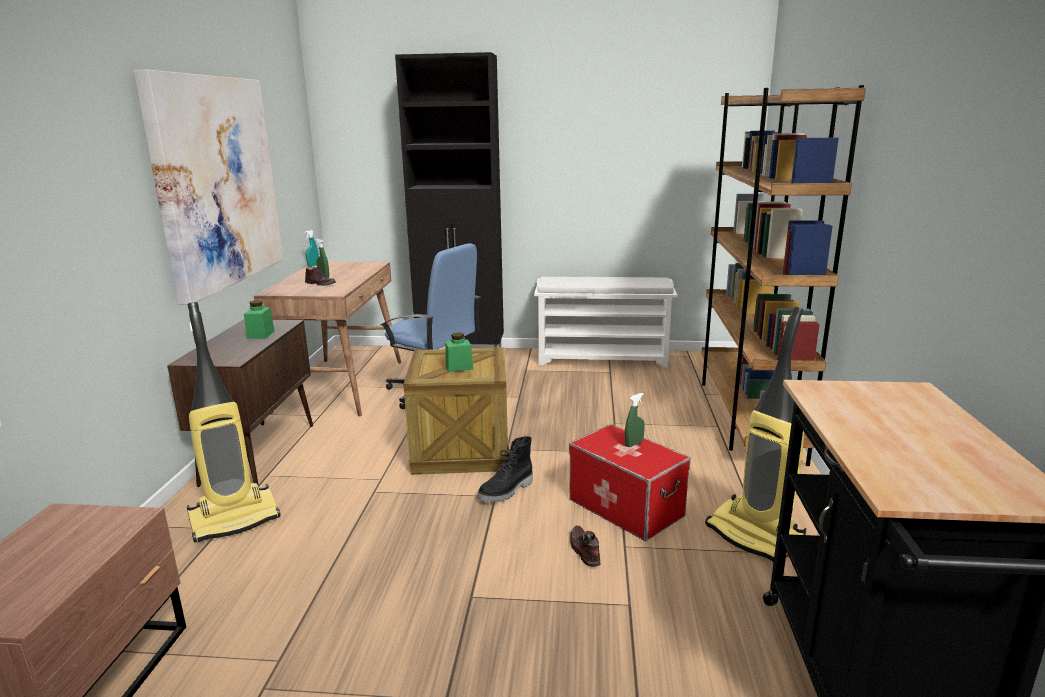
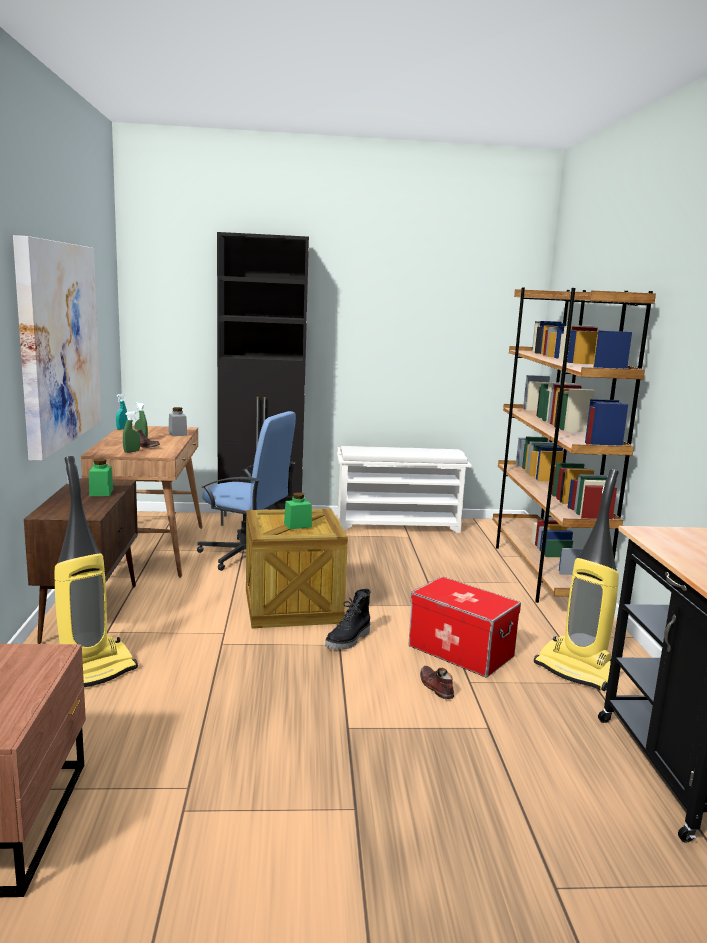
camera: 10 degrees left, 5 degrees down
(364, 269) = (177, 434): none -> grey jar
(634, 444) = (469, 592): green spray bottle -> green spray bottle (131, 451)

